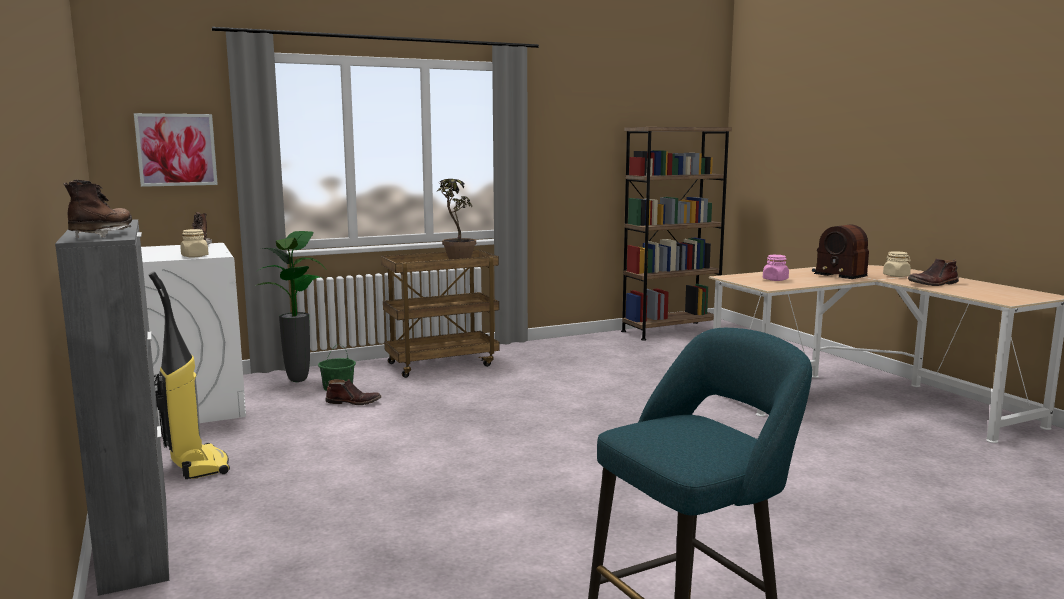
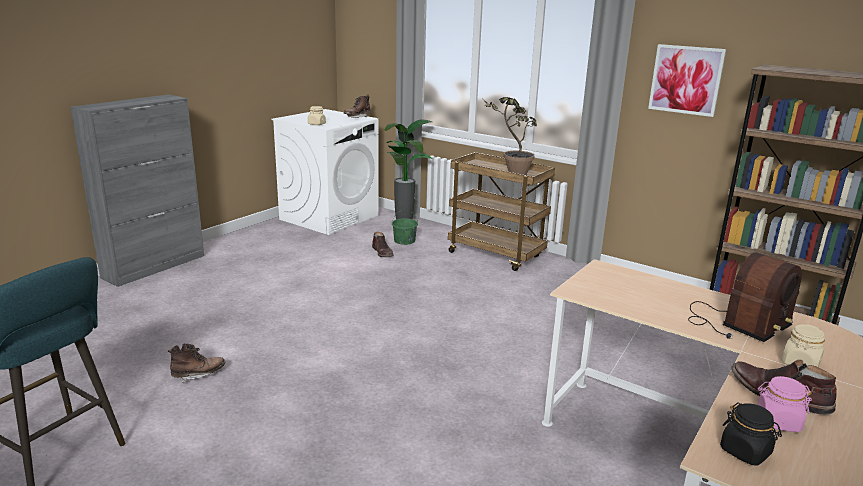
camera: 60 degrees right, 10 degrees up
(102, 236) = (100, 106): brown boot -> brown boot (198, 375)
(176, 150) = (374, 49): picture -> picture (686, 80)
(197, 465) = (250, 248): vacuum cleaner -> none
(775, 279) = (626, 290): pink jar -> pink jar (777, 421)
(839, 274) = (736, 323): radio -> radio turned 150 degrees counterclockwise
(996, 297) = (745, 452): none -> black jar

